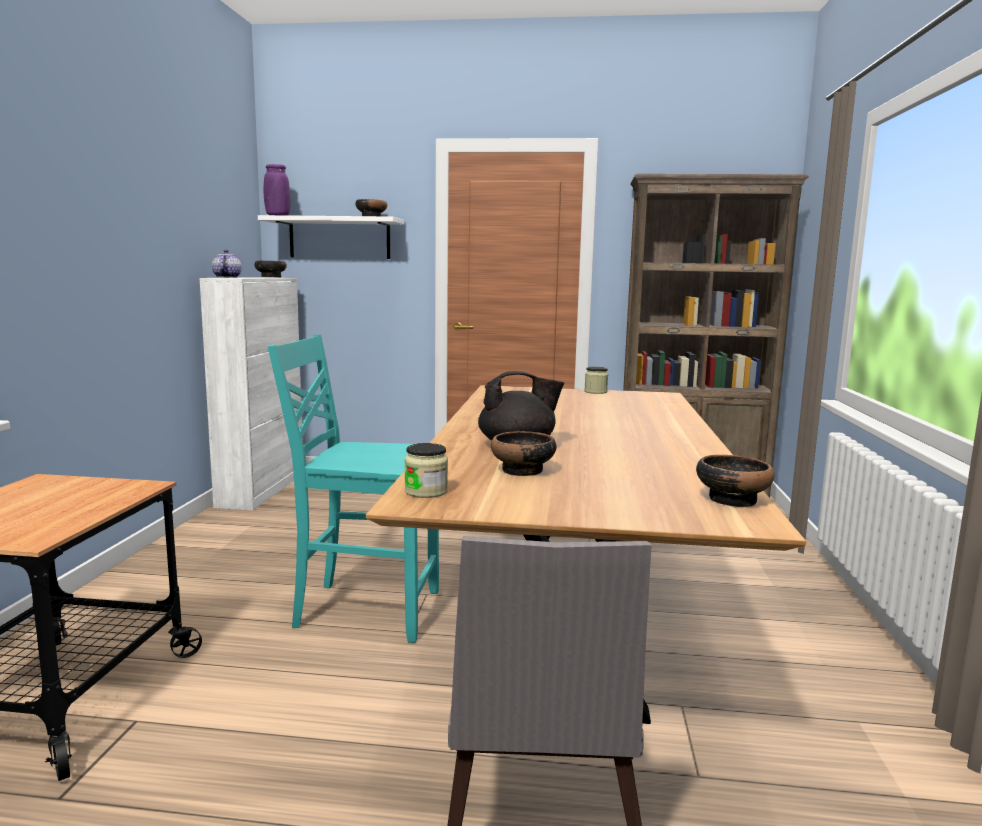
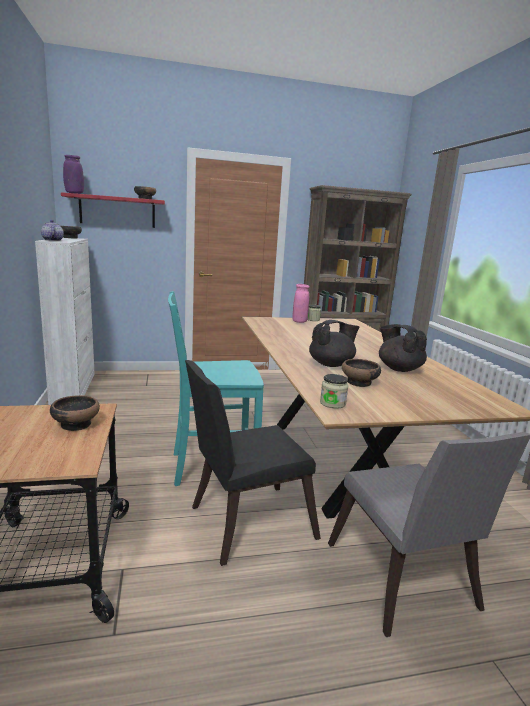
camera: 20 degrees left, 5 degrees up
(339, 238) = (117, 211): white shelf -> red shelf
(349, 693) = (244, 523): none -> black chair
(566, 393) = (299, 321): none -> pink vase
(633, 458) = (399, 369): none -> black teapot
(732, 499) = (479, 393): bowl -> bowl (76, 424)

